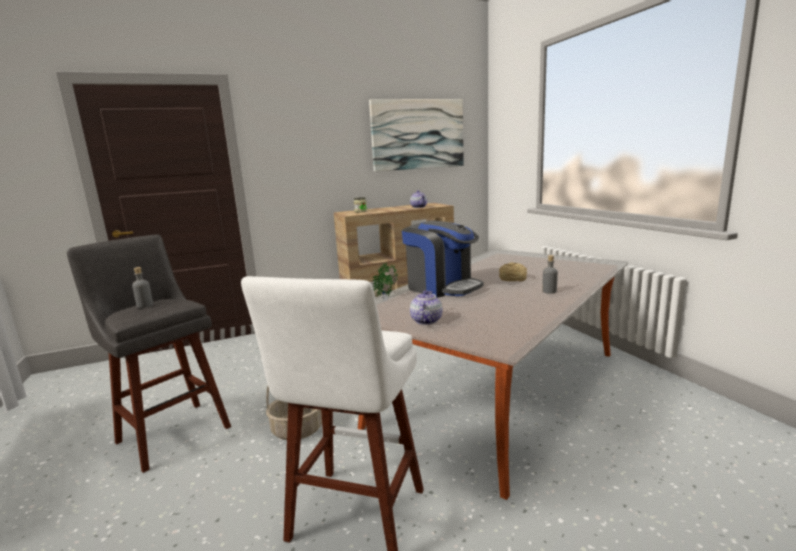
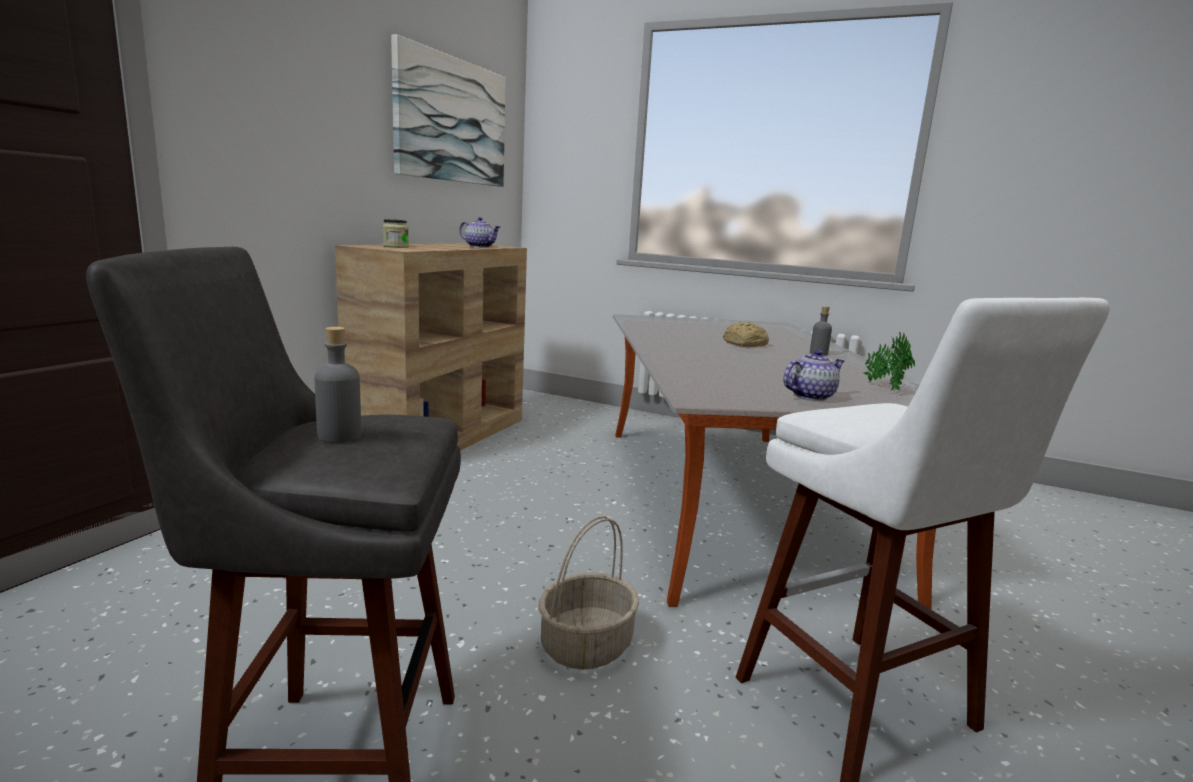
camera: 45 degrees left, 0 degrees up
(389, 294) = (666, 374): potted plant -> potted plant (884, 388)
(426, 320) = (810, 396): teapot -> teapot turned 90 degrees clockwise
(442, 287) = (702, 359): coffee machine -> none

